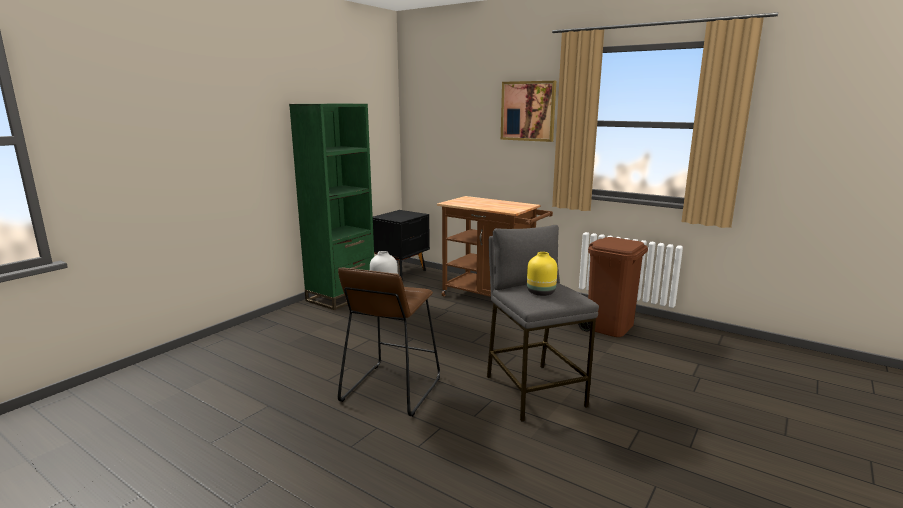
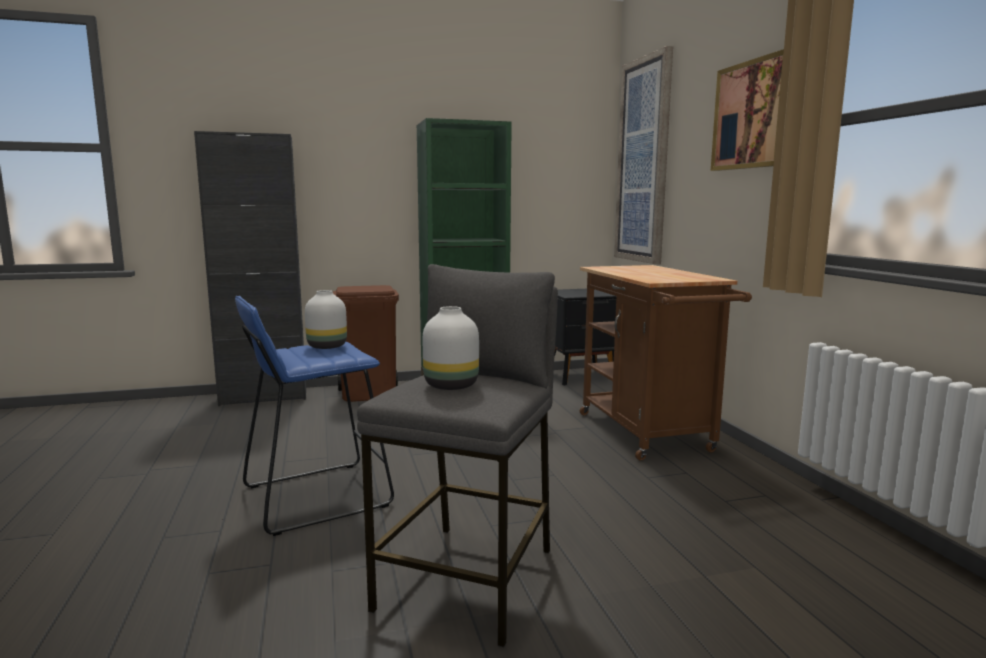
camera: 40 degrees right, 5 degrees down
(206, 347) = (264, 397): none -> black cabinet
(391, 389) = (316, 496): brown stool -> blue stool
(432, 126) = (643, 161): none -> picture
(540, 292) = (451, 385): yellow vase -> white vase
(609, 327) = (793, 539): brown trash can -> brown trash can (369, 394)

